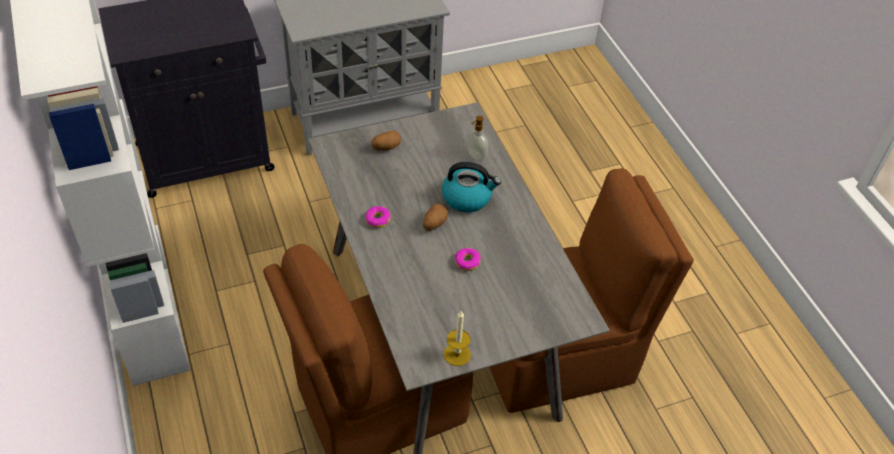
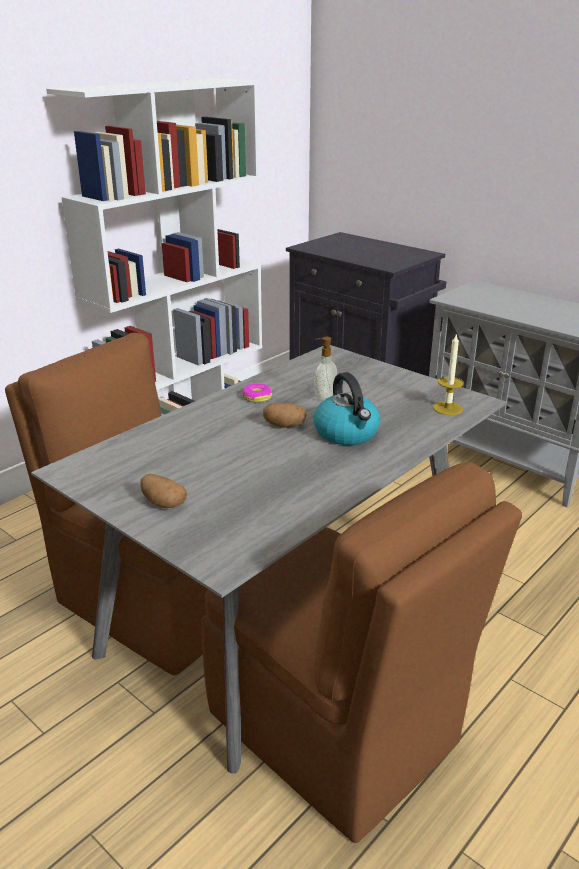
camera: 65 degrees right, 20 degrees down
(386, 147) = (363, 376): potato -> potato (162, 503)
(457, 354) = (99, 488): candle -> candle (447, 408)
(467, 262) = (246, 458): donut -> none
(475, 156) = (419, 421): soap dispenser -> soap dispenser (324, 397)

